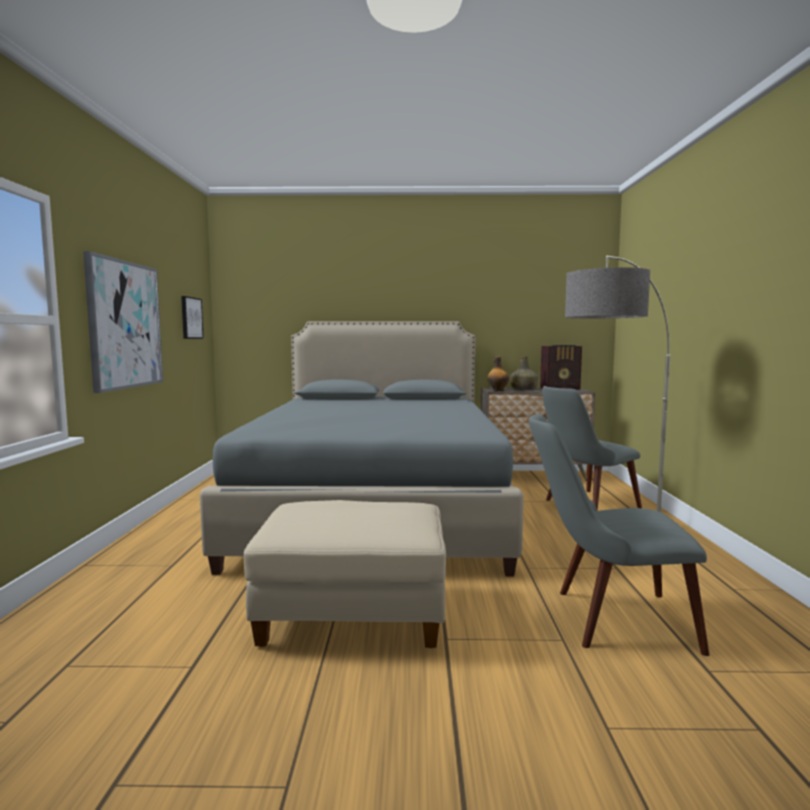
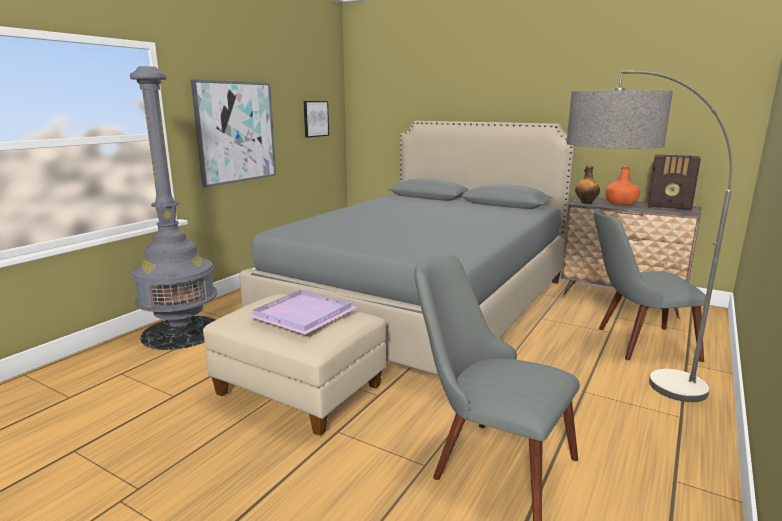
camera: 30 degrees right, 10 degrees up
(105, 594) = (181, 332): none -> grey floor lamp
(362, 511) = (303, 313): none -> purple tray
(524, 389) = (621, 203): green bottle -> orange bottle

